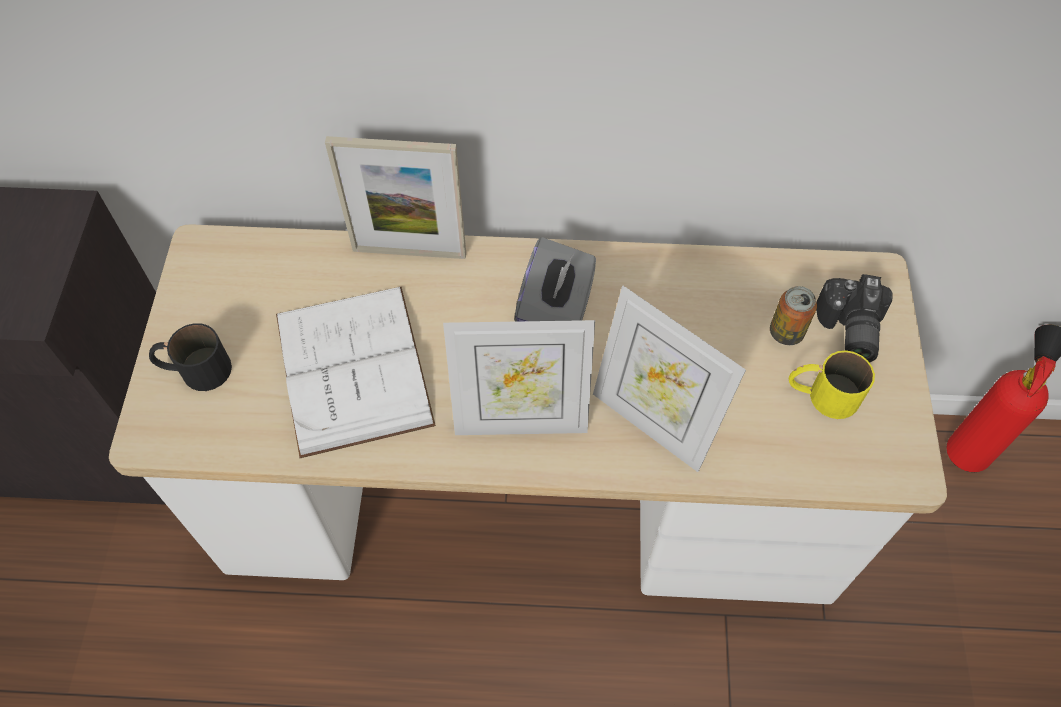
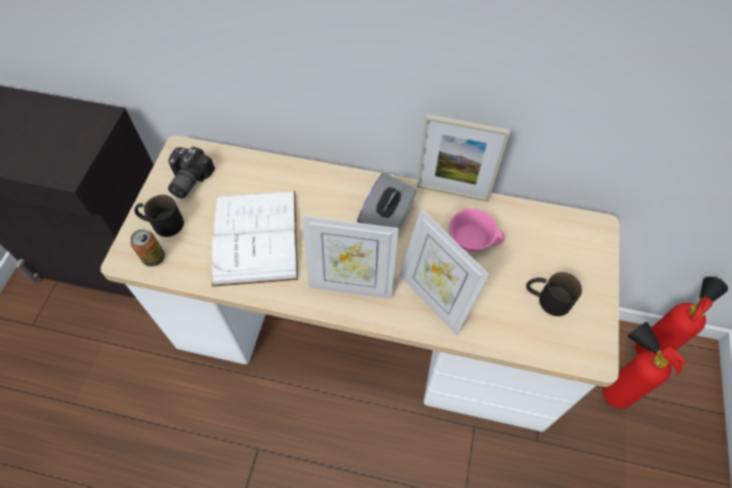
camera: 10 degrees right, 0 degrees up
(409, 252) = (304, 170): picture frame -> picture frame (452, 192)
(692, 320) = (472, 238): none -> pink cup
(786, 332) = (531, 255): can -> can (154, 258)
(821, 394) = (547, 298): yellow mug -> black mug
(847, 330) = (572, 260): camera -> camera (187, 180)
(920, 521) = (610, 389): none -> fire extinguisher

